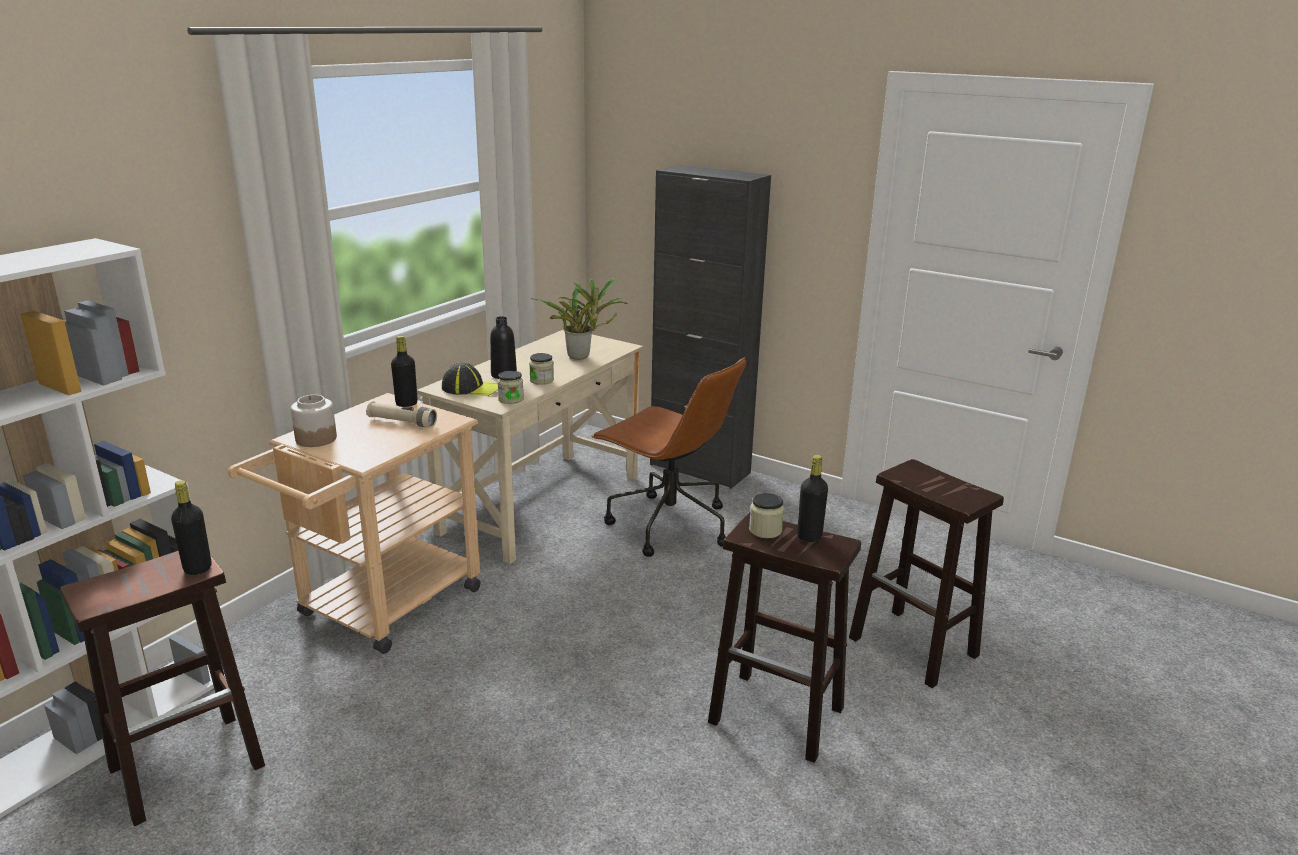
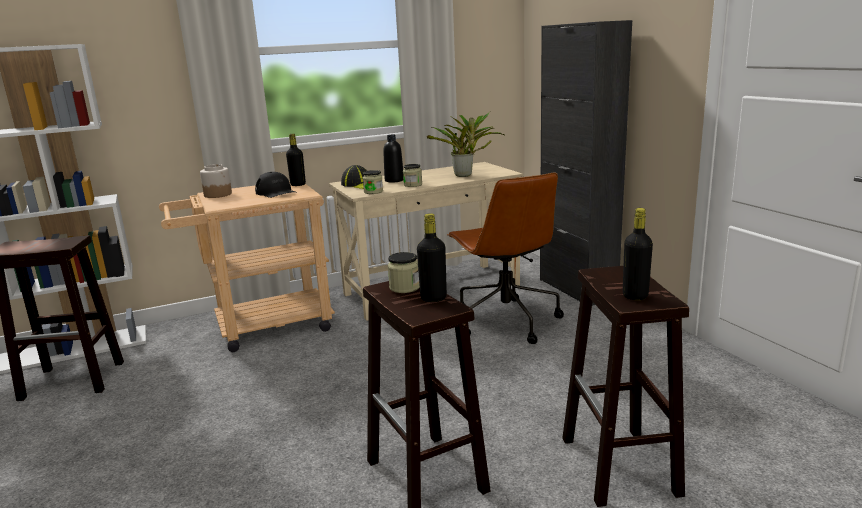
camera: 35 degrees right, 5 degrees down
(197, 568) = (65, 244): black bottle -> black bottle (635, 296)
(402, 422) = (276, 192): beige flashlight -> black cap

